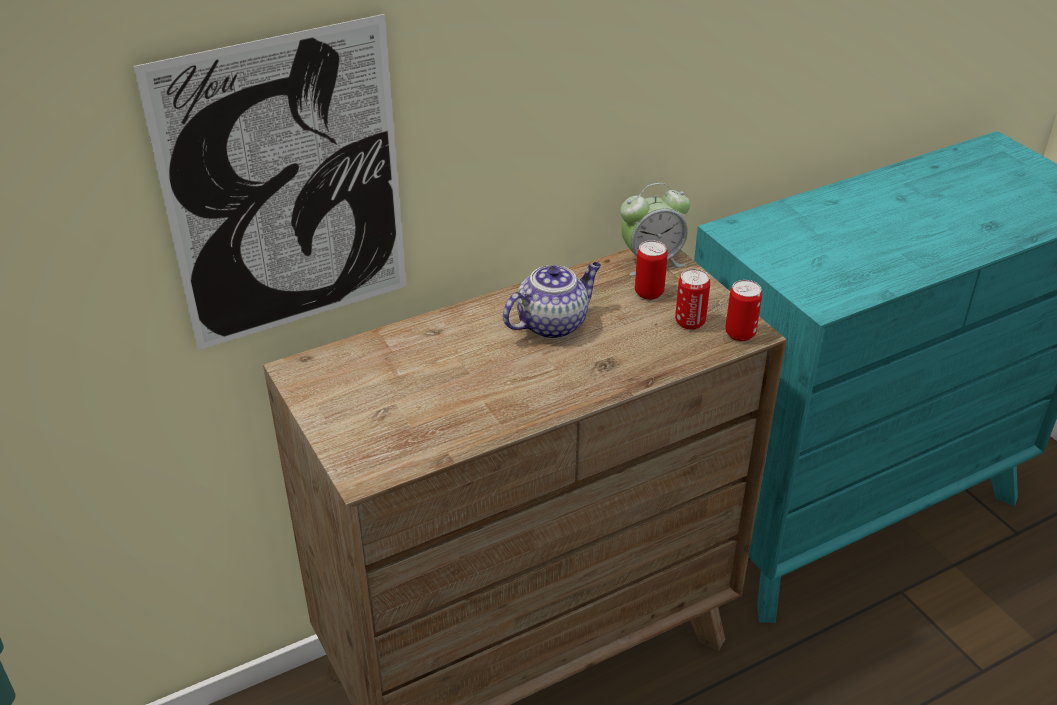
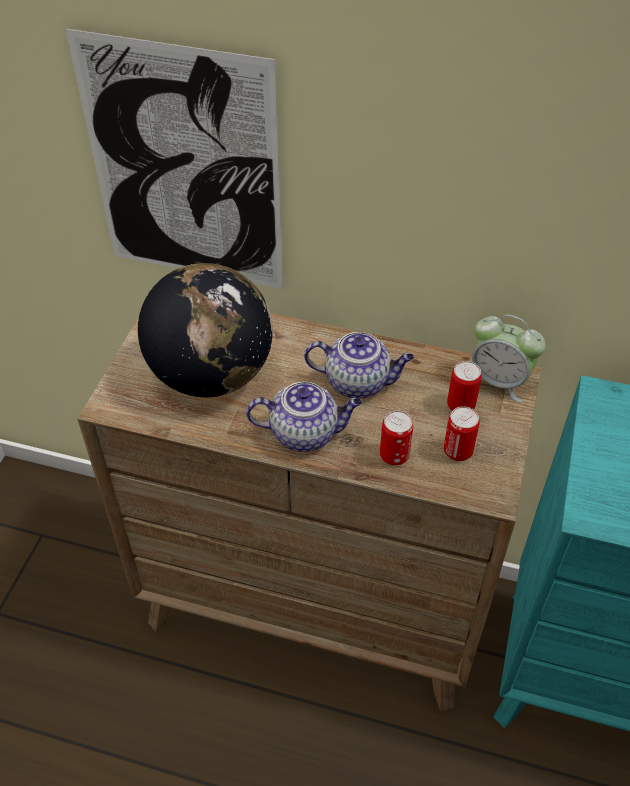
camera: 45 degrees right, 10 degrees up
(423, 393) = (212, 375): none -> globe
(564, 382) = (305, 433): none -> teapot
(740, 334) = (483, 489): can -> can (394, 456)

